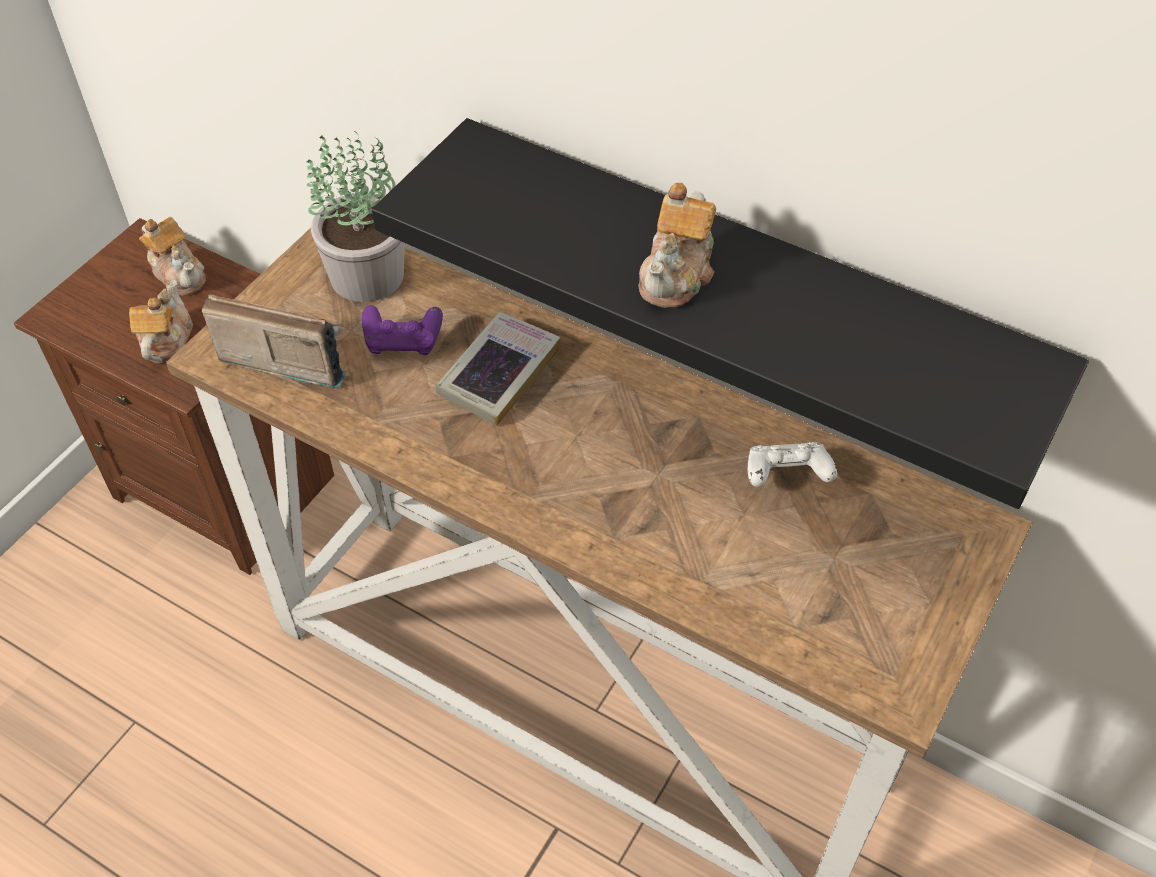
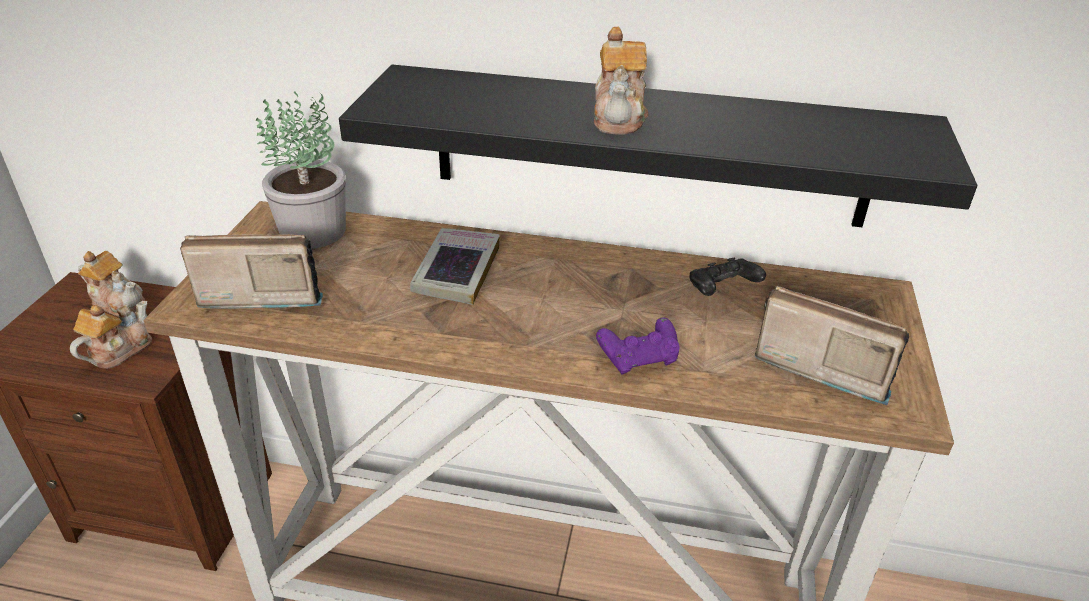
camera: 20 degrees left, 15 degrees down
(166, 341) = (119, 351): teapot -> teapot turned 45 degrees clockwise
(403, 342) = (364, 267): purple game controller -> purple game controller (639, 359)
(786, 476) = (721, 290): white game controller -> black game controller
(838, 610) = (820, 365): none -> radio

